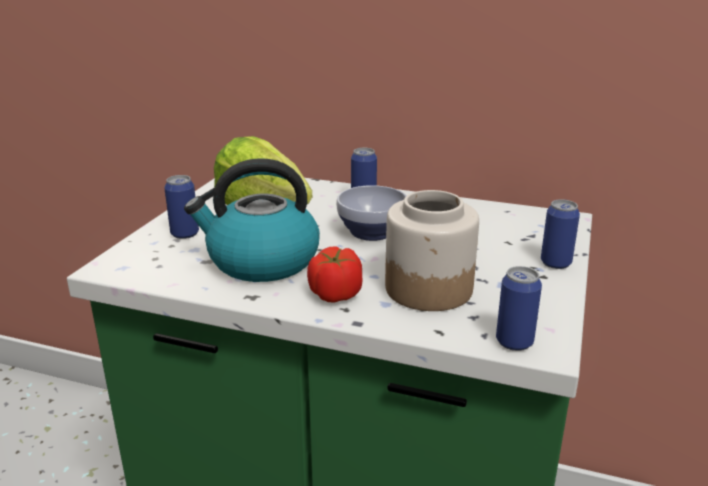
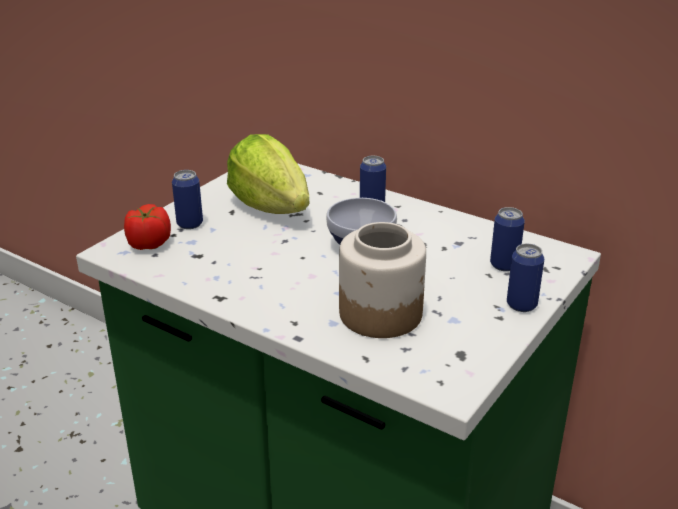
camera: 15 degrees right, 5 degrees up
(261, 261) = (244, 263): kettle -> none
(335, 294) = (293, 306): tomato -> tomato (149, 243)
(514, 342) = (427, 379): can -> can (504, 265)

